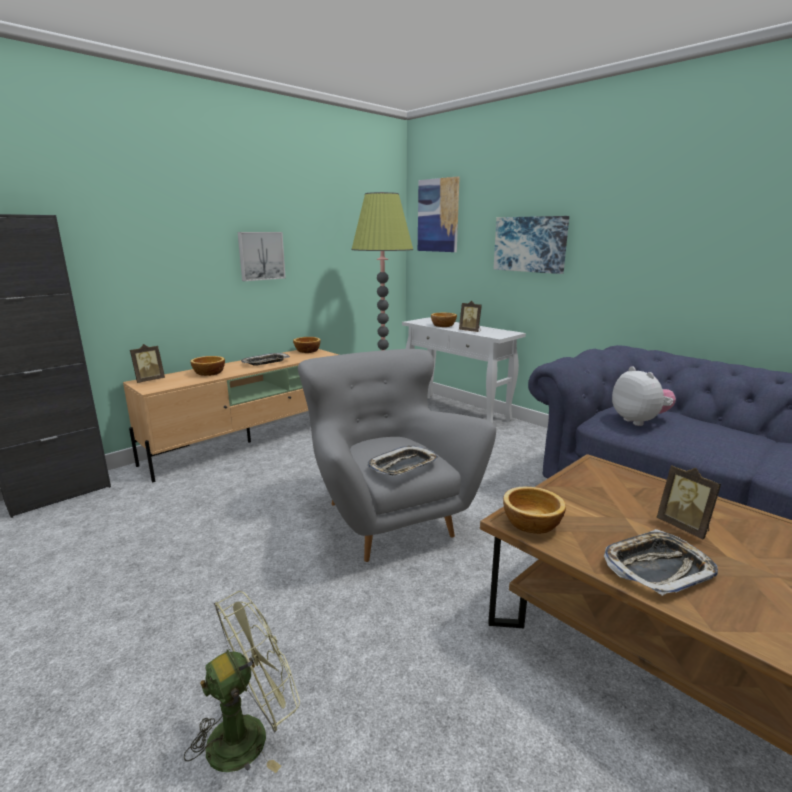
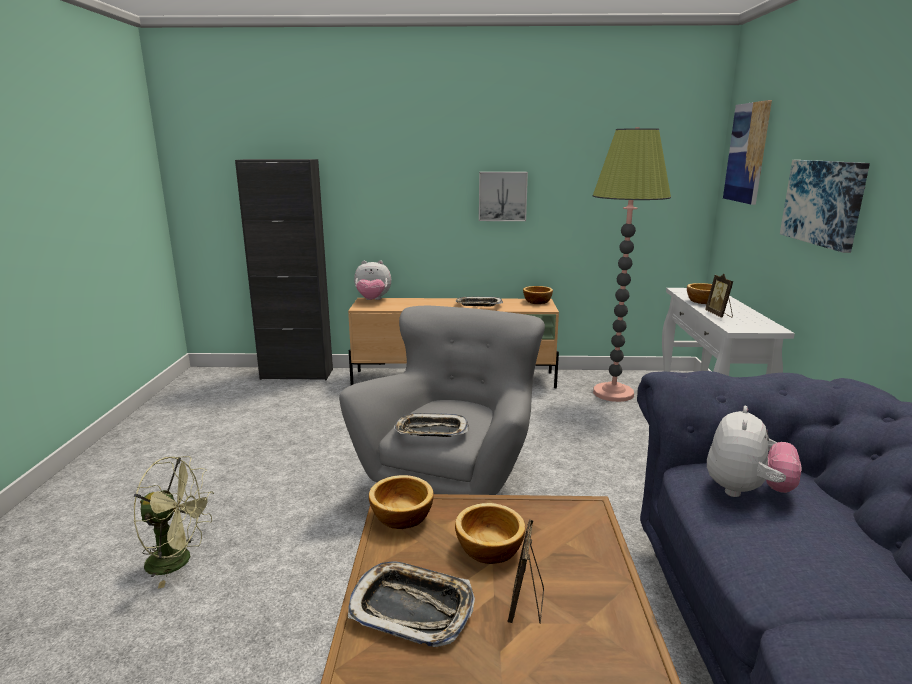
camera: 45 degrees right, 0 degrees up
(149, 380) = (373, 300): picture frame -> plush toy
(208, 373) = (419, 304): bowl -> bowl (488, 548)

